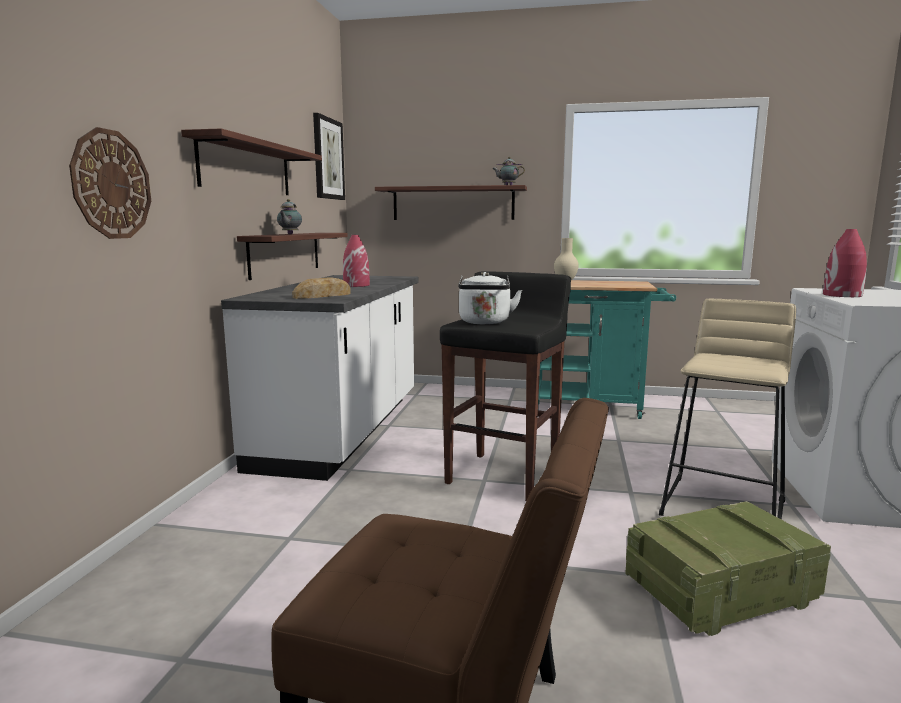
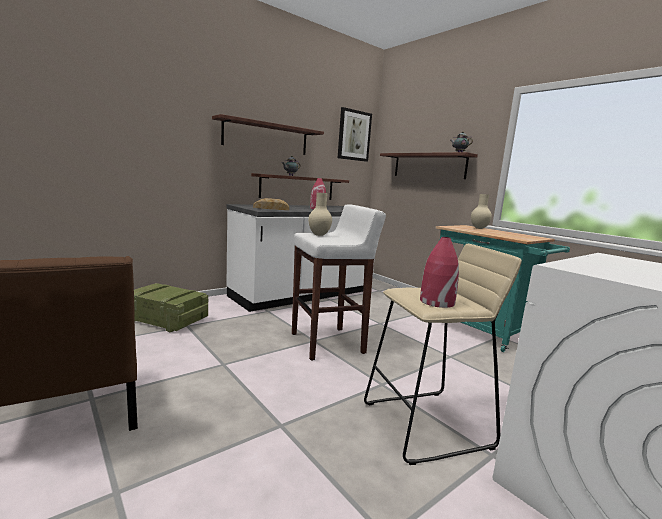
camera: 40 degrees right, 0 degrees up
(111, 184) = (157, 140): wall clock -> none
(485, 322) = (318, 235): white kettle -> beige vase
(504, 476) = (328, 343): black stool -> white stool
(719, 593) = (295, 458): crate -> crate (164, 319)
(842, 295) = (597, 261): red vase -> red vase (436, 302)

